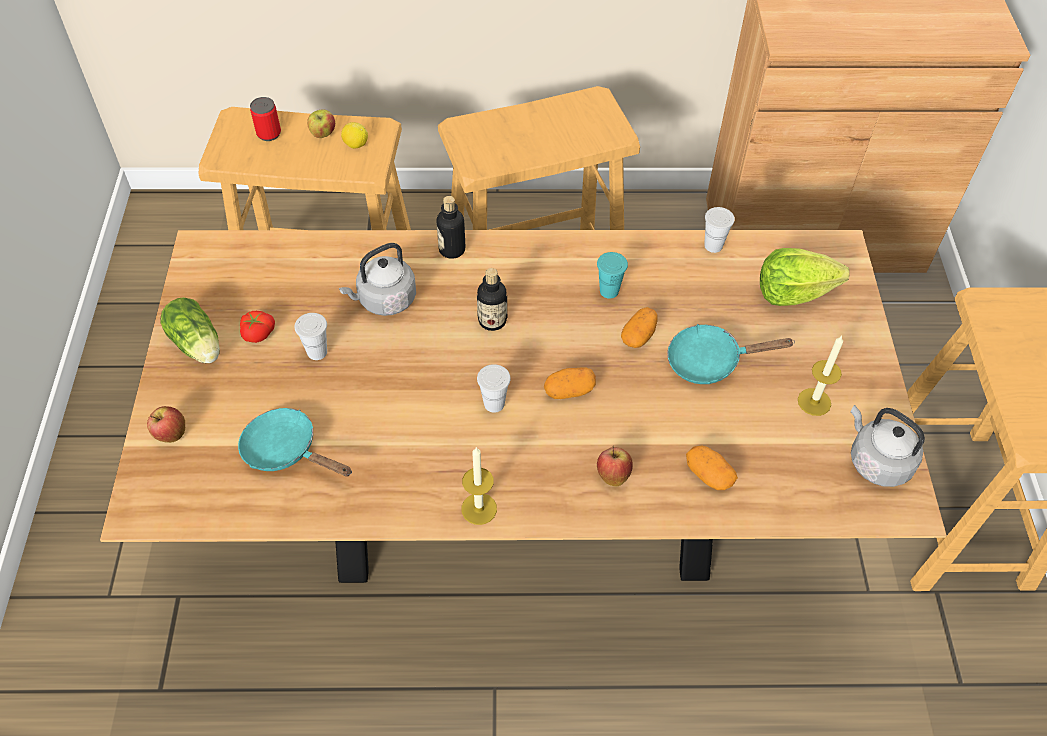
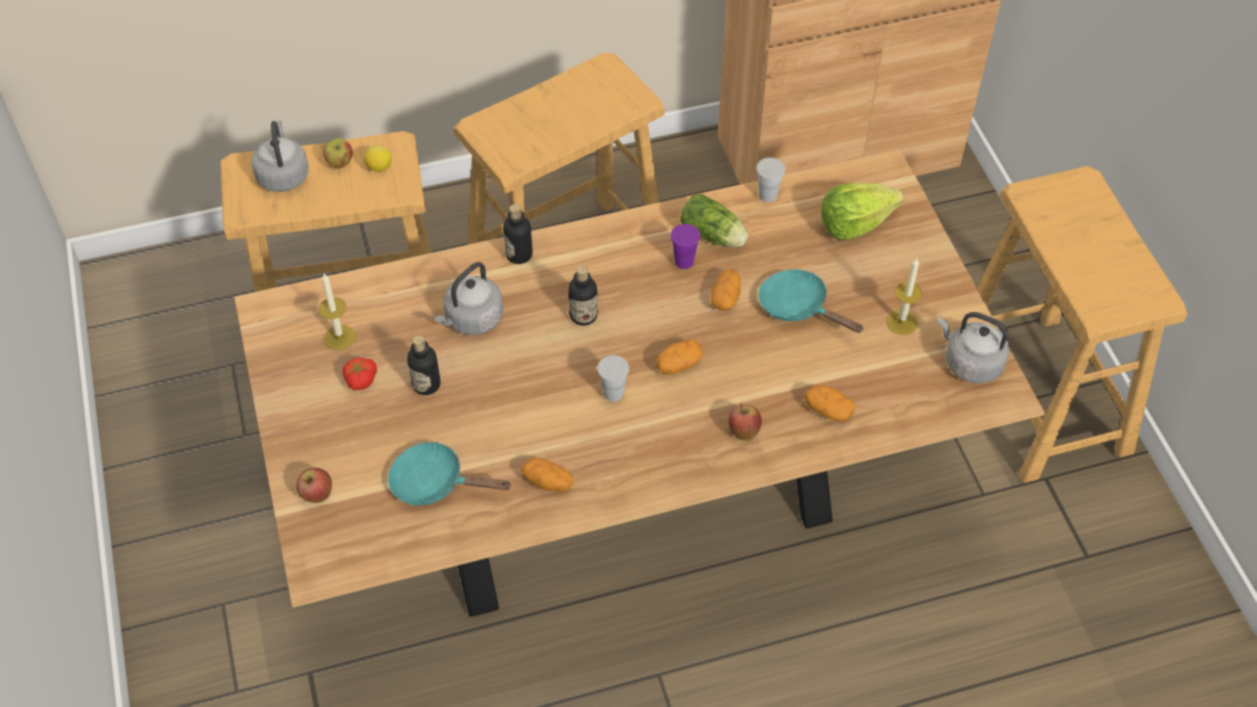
camera: 15 degrees left, 0 degrees up
(198, 346) = (306, 406): lettuce -> lettuce (714, 236)
(269, 133) = (283, 175): can -> grey kettle
(317, 352) = (426, 384): white cup -> bottle
(396, 478) = (548, 482): none -> potato
(479, 508) = (633, 490): candle -> candle (339, 337)
(609, 291) = (684, 261): turquoise cup -> purple cup
(710, 361) = (798, 307): turquoise frying pan -> turquoise frying pan turned 60 degrees clockwise

